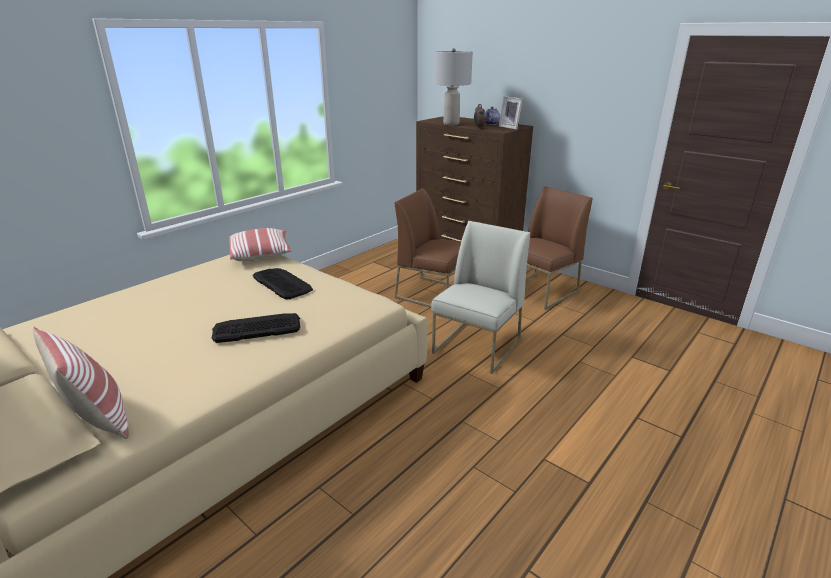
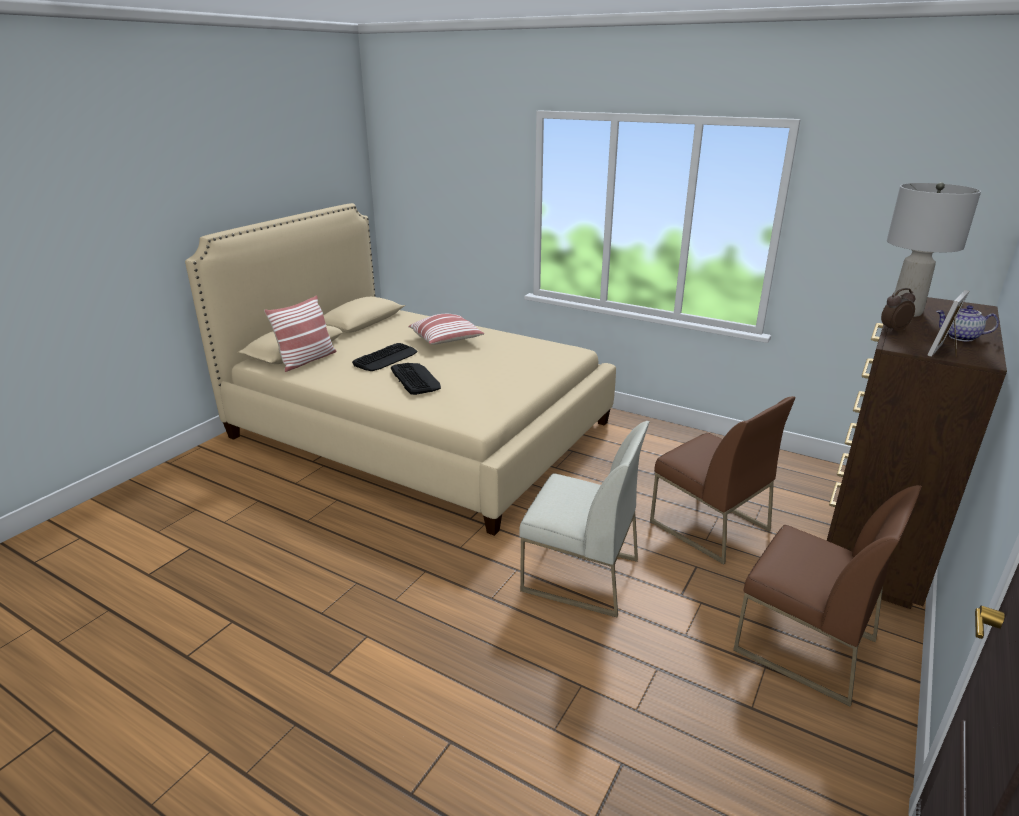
camera: 80 degrees right, 0 degrees up
(261, 254) = (568, 355): pillow -> pillow (446, 340)
(282, 283) = (503, 374): keyboard -> keyboard (386, 358)
(434, 293) = (708, 526): brown chair -> brown chair turned 120 degrees clockwise

